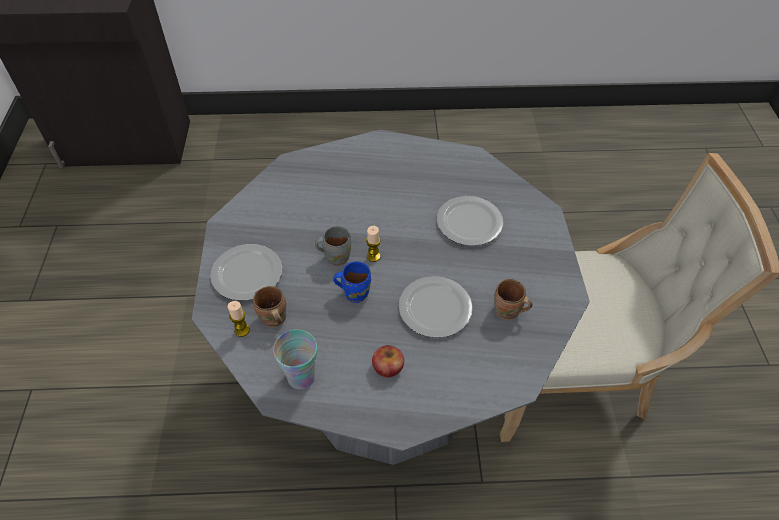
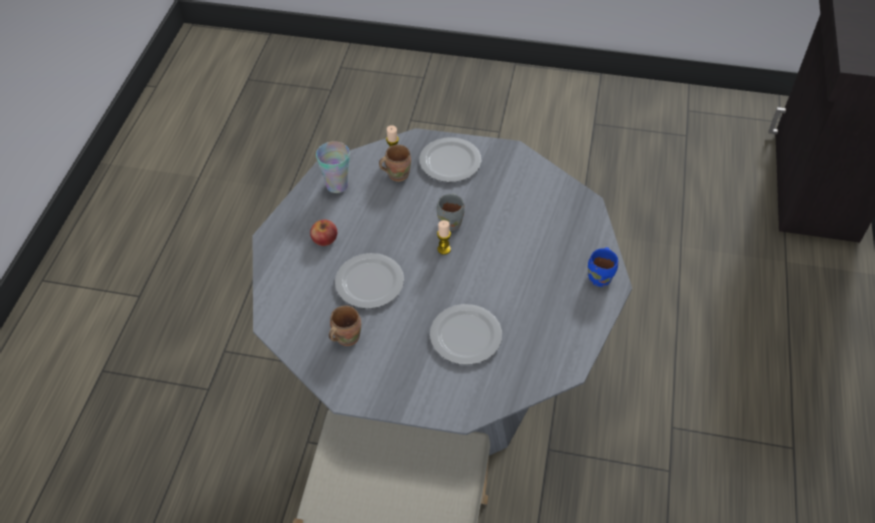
camera: 105 degrees right, 0 degrees up
(355, 292) = (407, 229): blue mug -> blue mug (601, 277)

